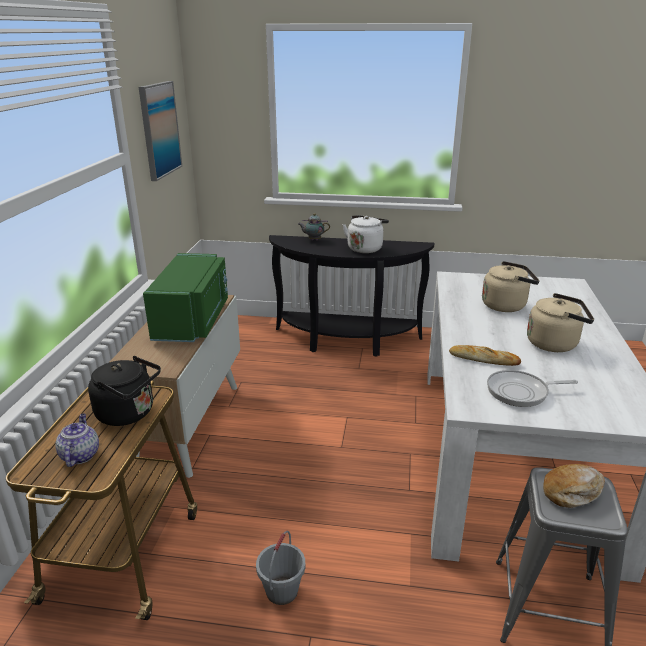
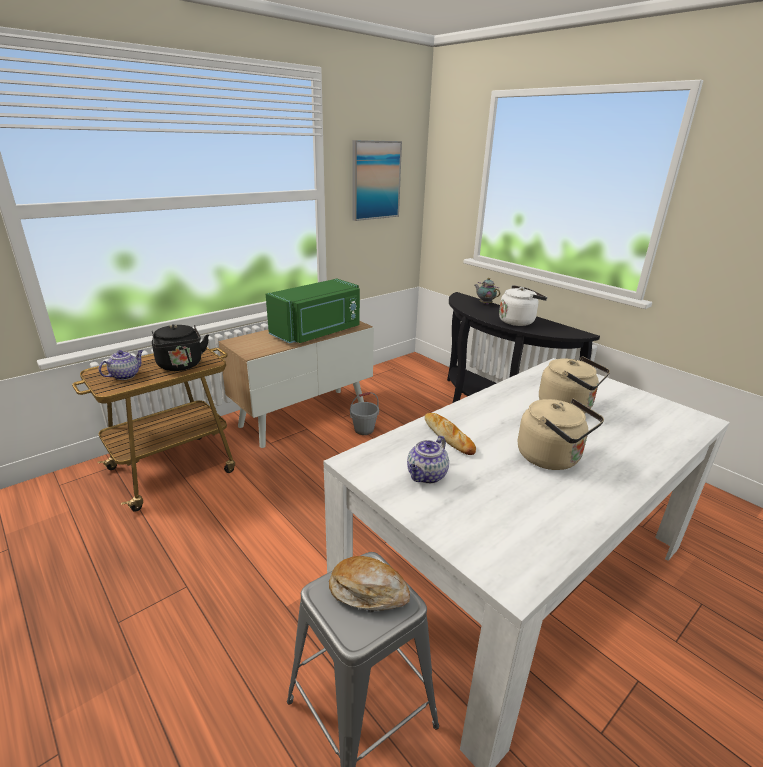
camera: 40 degrees right, 0 degrees up
(281, 590) = (211, 547): grey bucket -> grey bucket (364, 430)
(521, 392) = (426, 476): frying pan -> teapot

